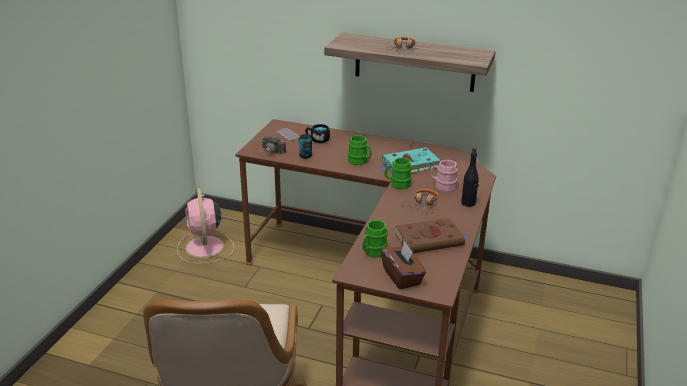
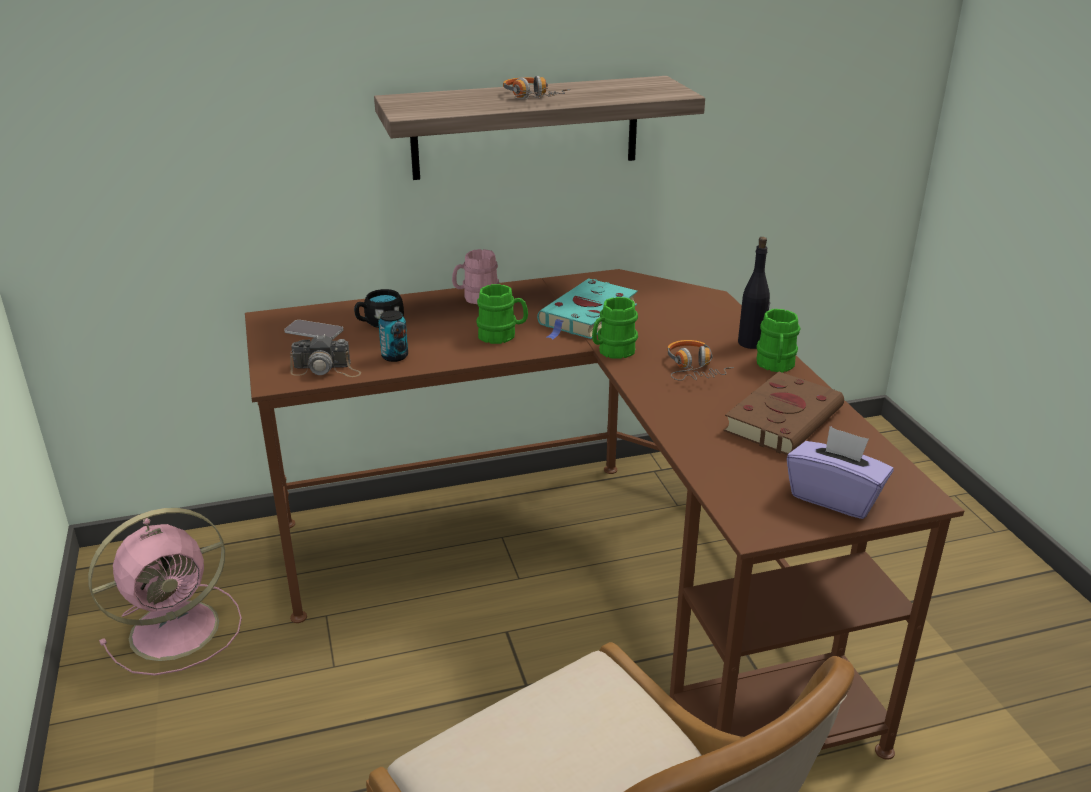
camera: 35 degrees left, 0 degrees up
(205, 248) = (178, 628): pink fan -> pink fan turned 75 degrees counterclockwise
(373, 252) = (734, 476): green mug -> green mug (775, 365)
(402, 277) = (834, 497): brown tissue box -> purple tissue box
(442, 186) = (680, 331): pink mug -> pink mug (476, 298)

